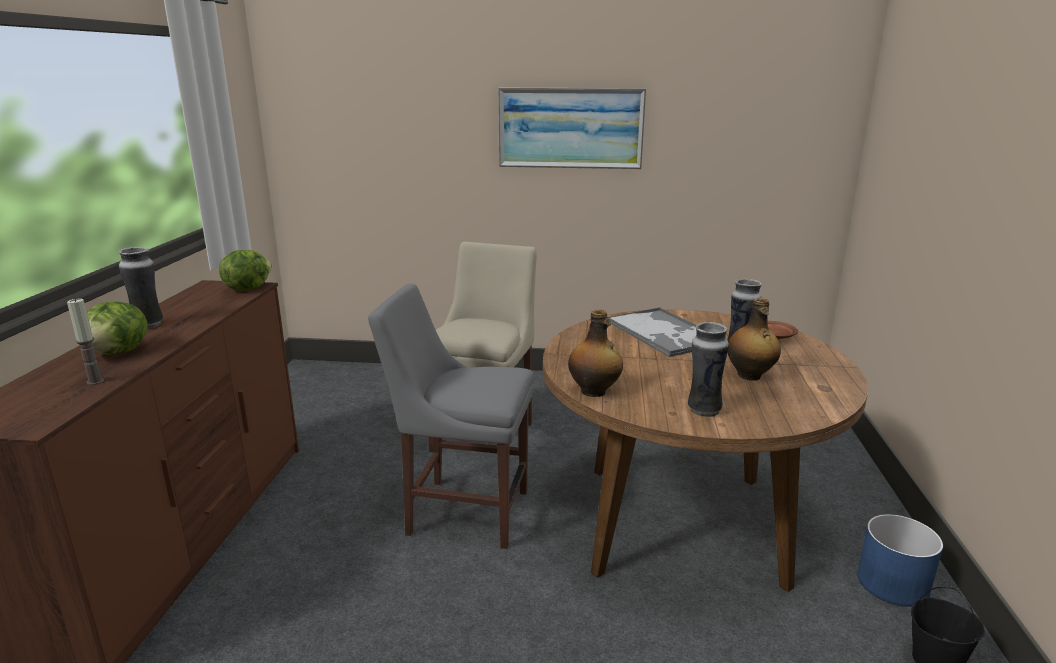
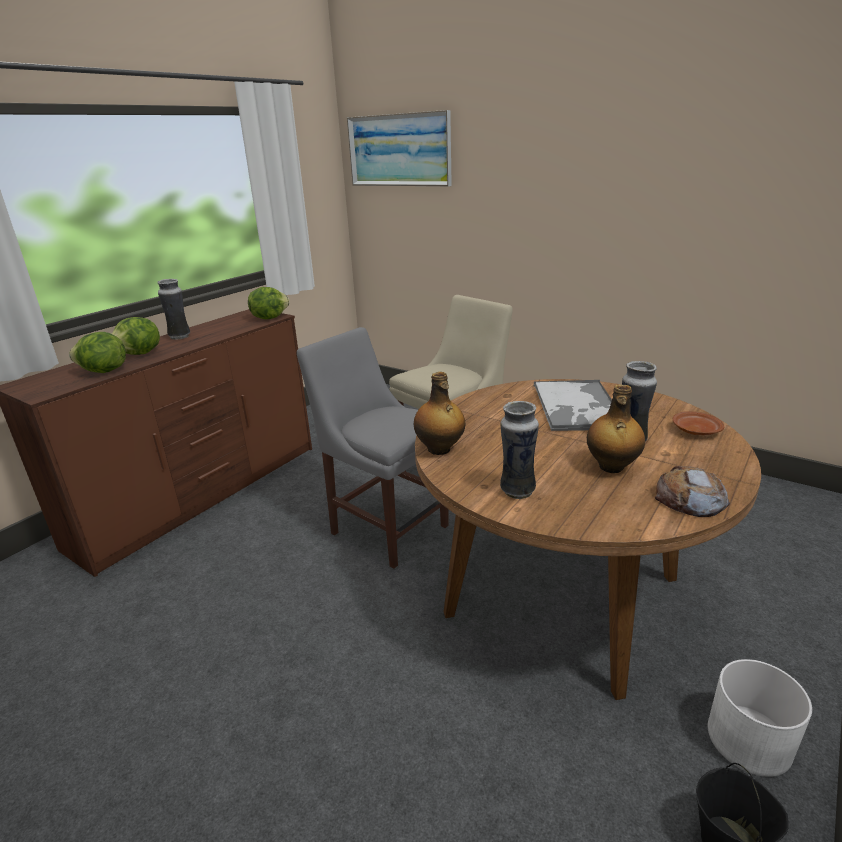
camera: 30 degrees right, 5 degrees up
(95, 381) = (104, 372): candle -> lettuce
(570, 128) = (588, 188): picture -> picture (399, 150)
(829, 387) = (690, 499): none -> bread
(891, 583) = (748, 738): blue planter -> white planter

